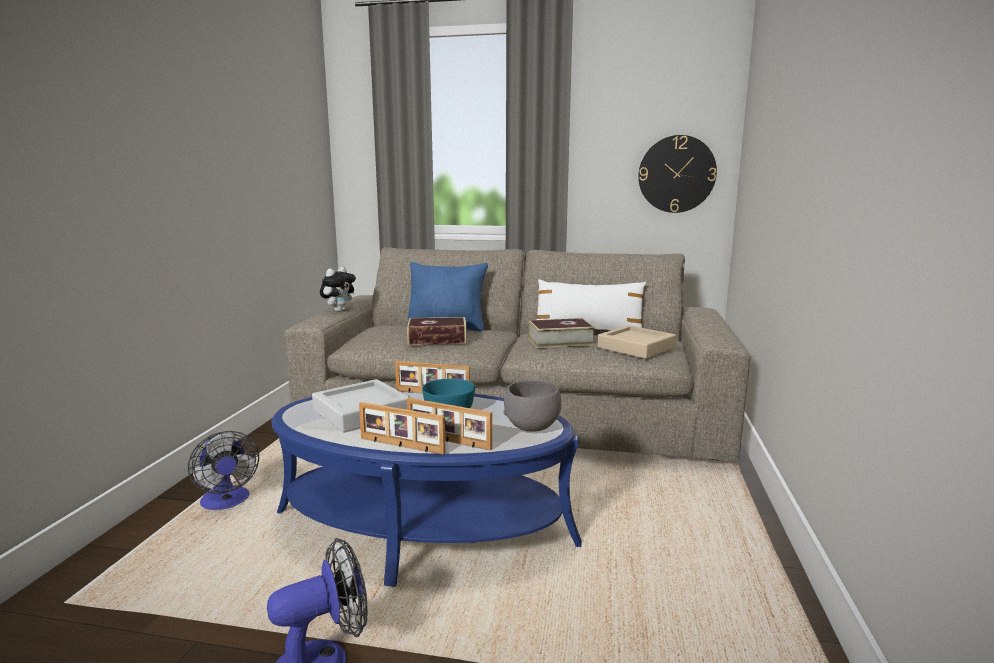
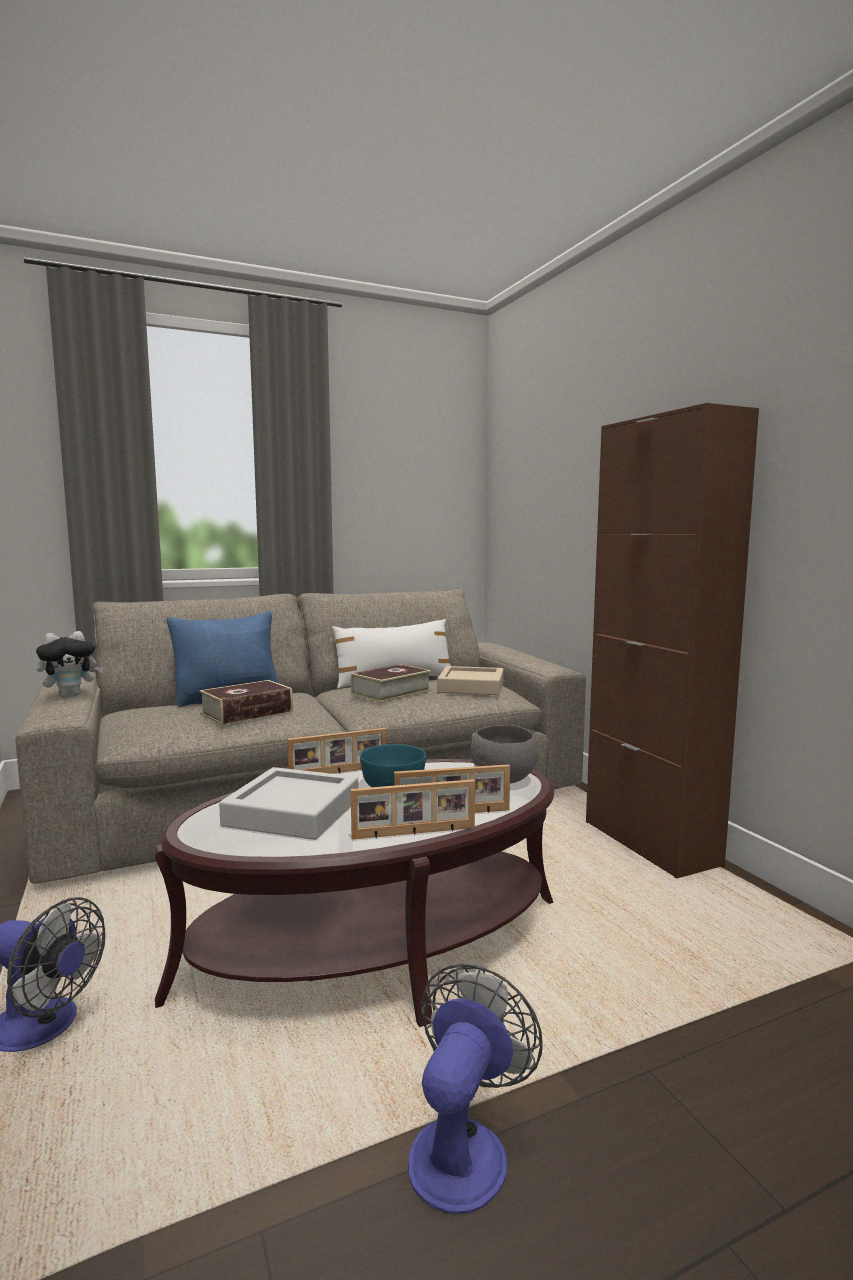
camera: 35 degrees left, 5 degrees down
(339, 310) = (71, 695): plush toy -> plush toy turned 60 degrees clockwise
(422, 527) = (376, 946): blue coffee table -> brown coffee table
(676, 174) = (433, 508): wall clock -> none
(742, 533) = (650, 843): none -> brown cabinet

